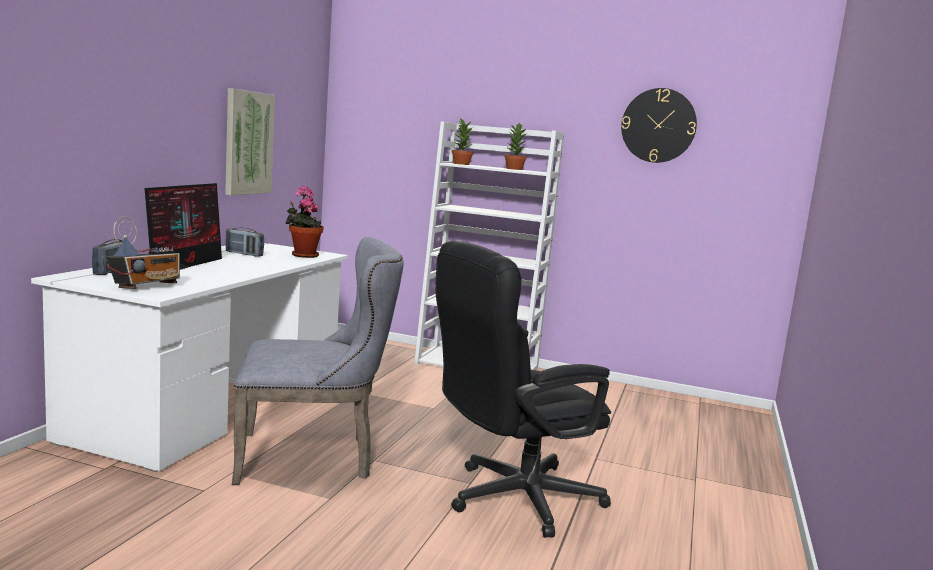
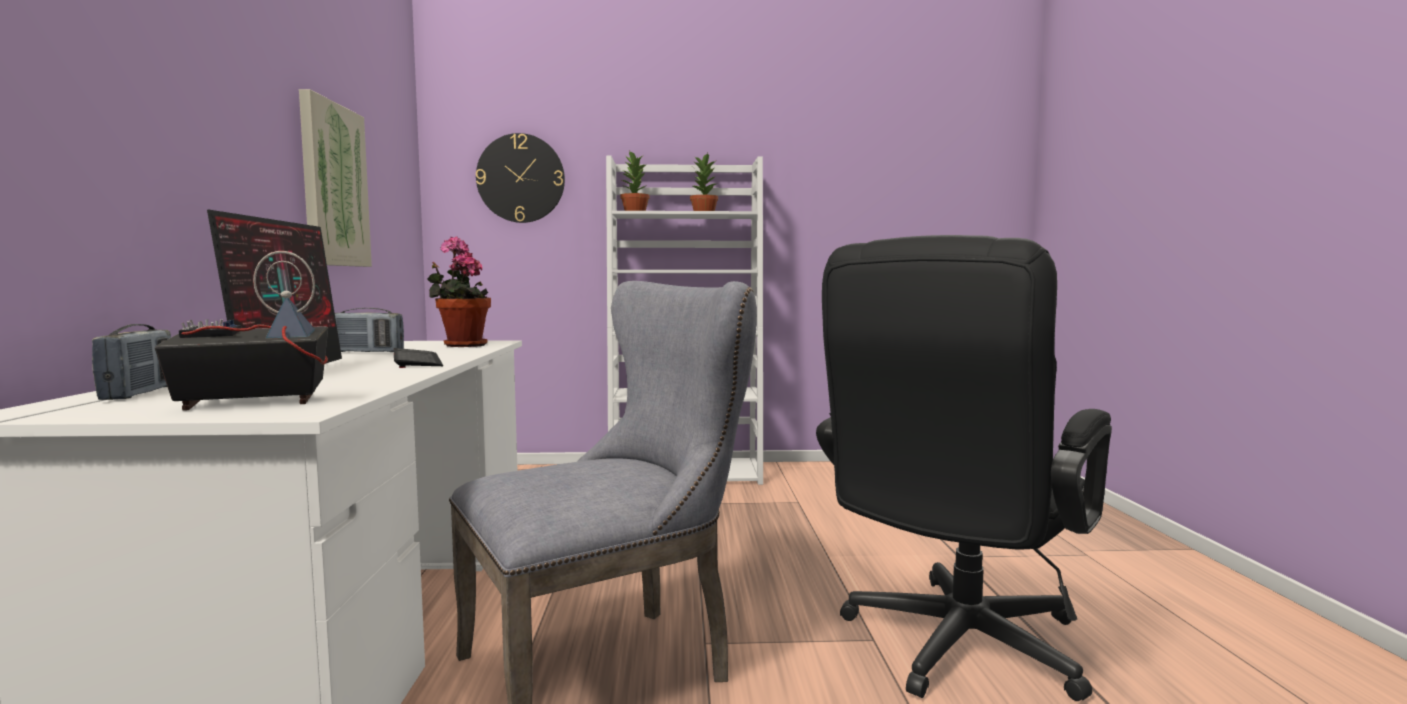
camera: 20 degrees left, 5 degrees down
(146, 286) = (251, 403): radio -> radio turned 120 degrees counterclockwise
(256, 266) = (417, 360): none -> keyboard
(658, 125) = (866, 149): wall clock -> wall clock (521, 178)

